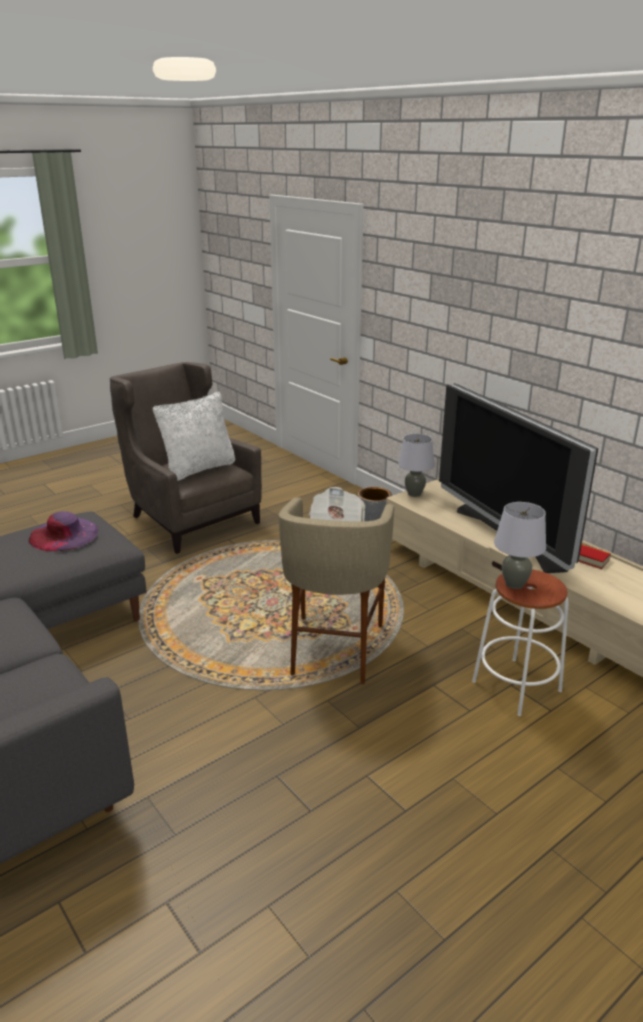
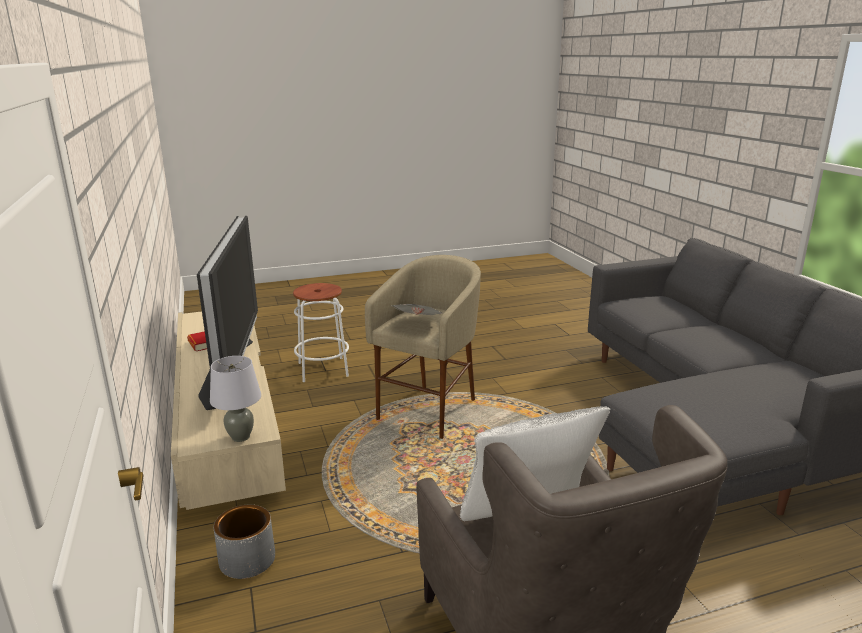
camera: 160 degrees left, 5 degrees down
(64, 534) = (695, 403): purple hat -> none
(514, 584) = (326, 292): grey table lamp -> none

